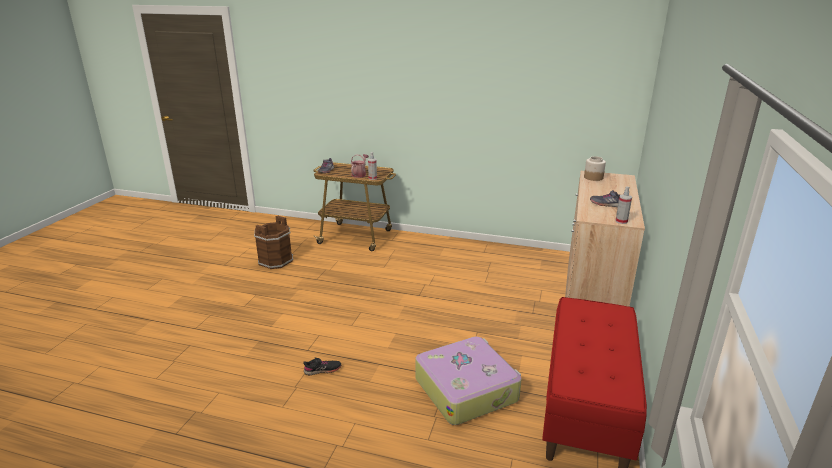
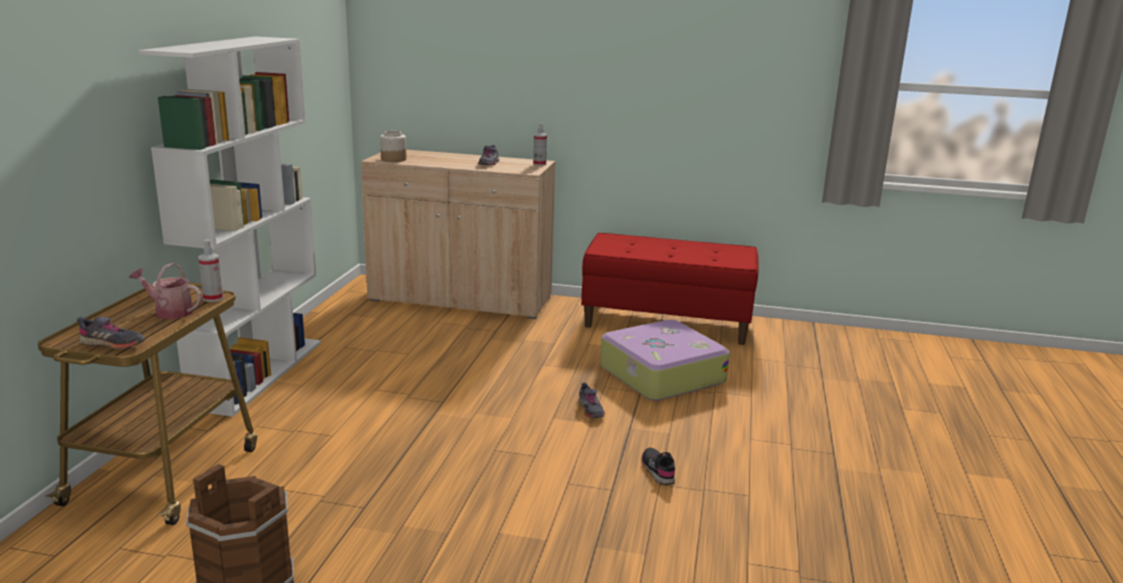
camera: 95 degrees left, 5 degrees down
(406, 348) = (590, 410): none -> grey shoe
(452, 243) = (258, 373): none -> white bookcase

